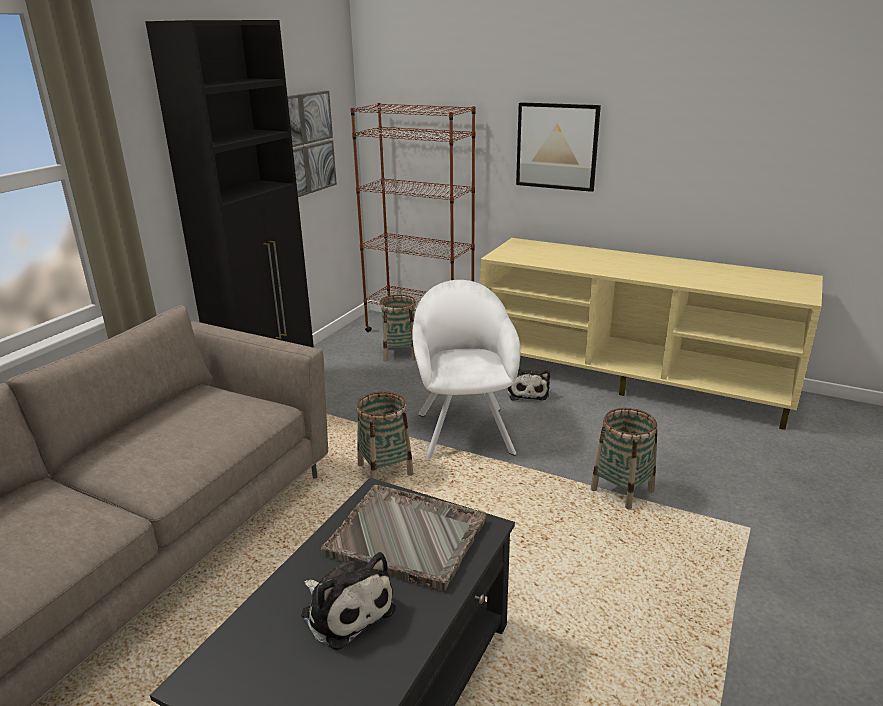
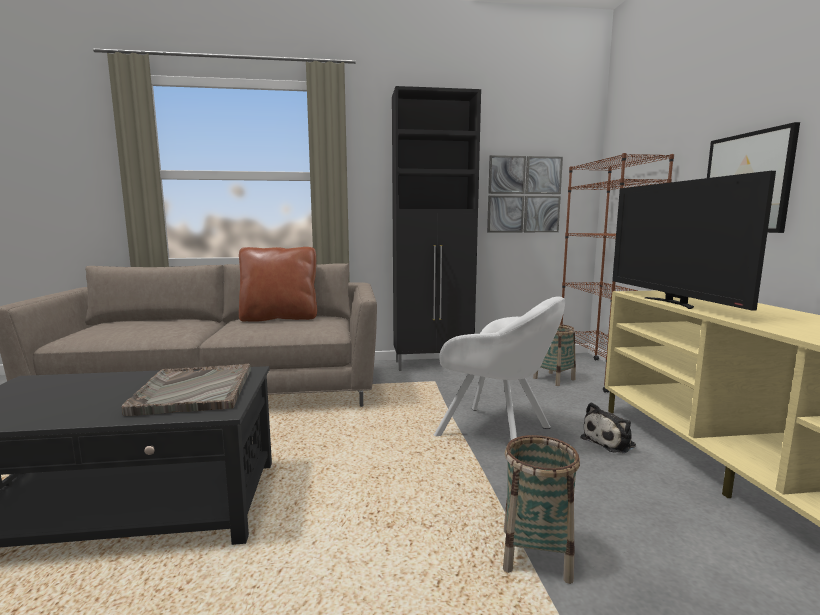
camera: 55 degrees right, 15 degrees down
(143, 424) = (279, 318): none -> brown pillow
(345, 609) = (98, 395): plush toy -> none
(385, 470) = (400, 424): basket -> none
(464, 429) = (499, 434): white armchair -> white armchair turned 75 degrees clockwise
(551, 264) = (672, 303): none -> television

